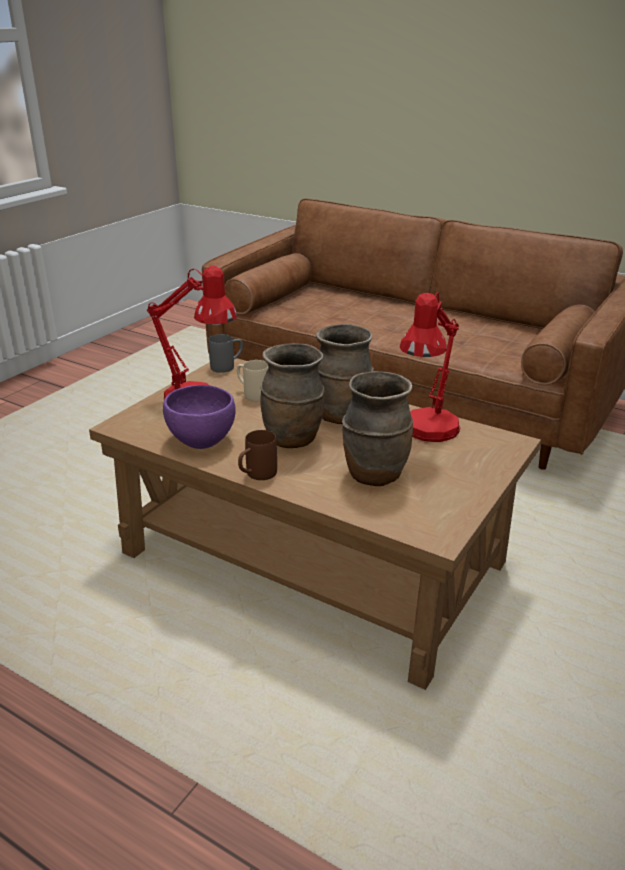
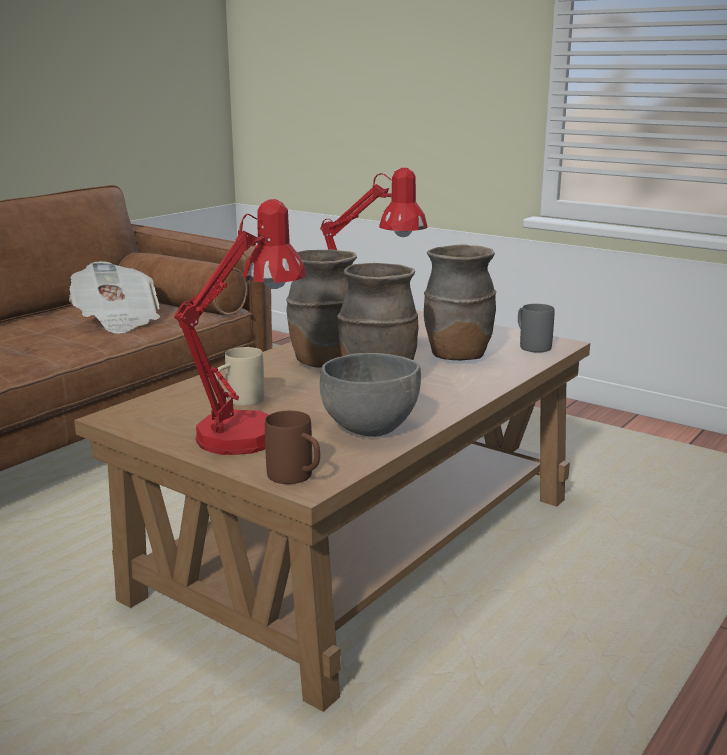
camera: 85 degrees left, 10 degrees down
(202, 441) = (370, 428): purple bowl -> grey bowl
(227, 366) = (128, 416): grey mug -> grey mug (531, 345)
(256, 475) = (459, 401): brown mug -> brown mug (296, 478)
(477, 344) = (117, 321): none -> newspaper

